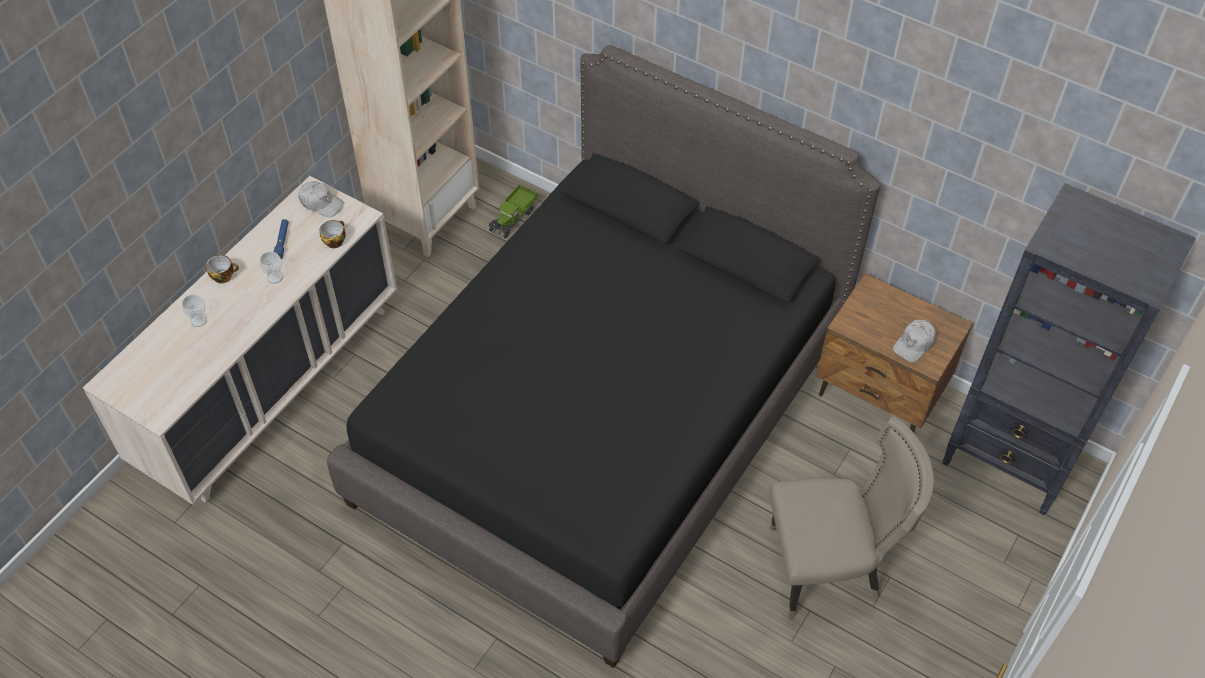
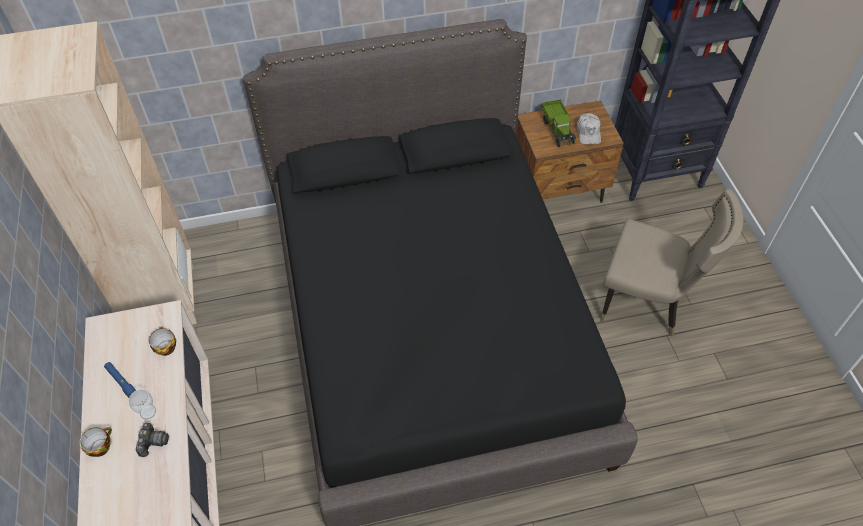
camera: 45 degrees left, 0 degrees up
(199, 321) = (120, 498): cup -> none
(255, 301) = (153, 442): none -> camera
(321, 203) = (120, 329): white cap -> none
(513, 218) = (229, 254): toy truck -> toy truck (558, 129)
(829, 567) = (647, 303): beige chair -> beige chair turned 75 degrees clockwise

